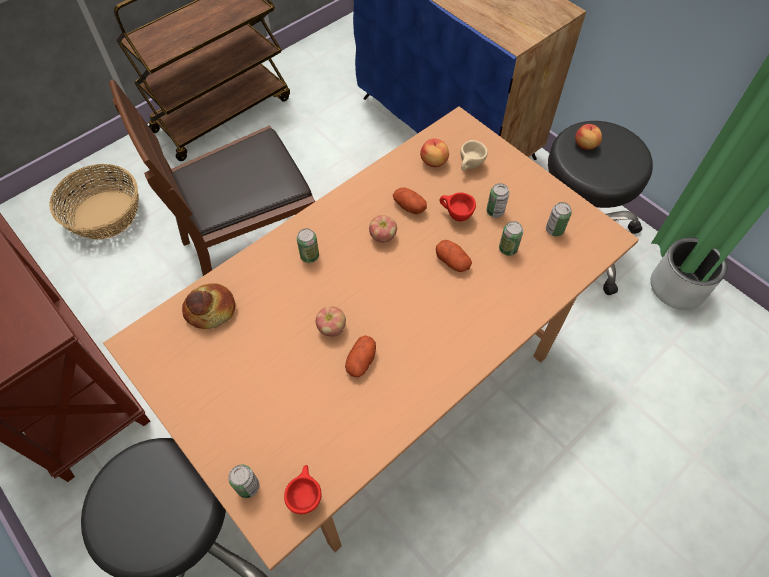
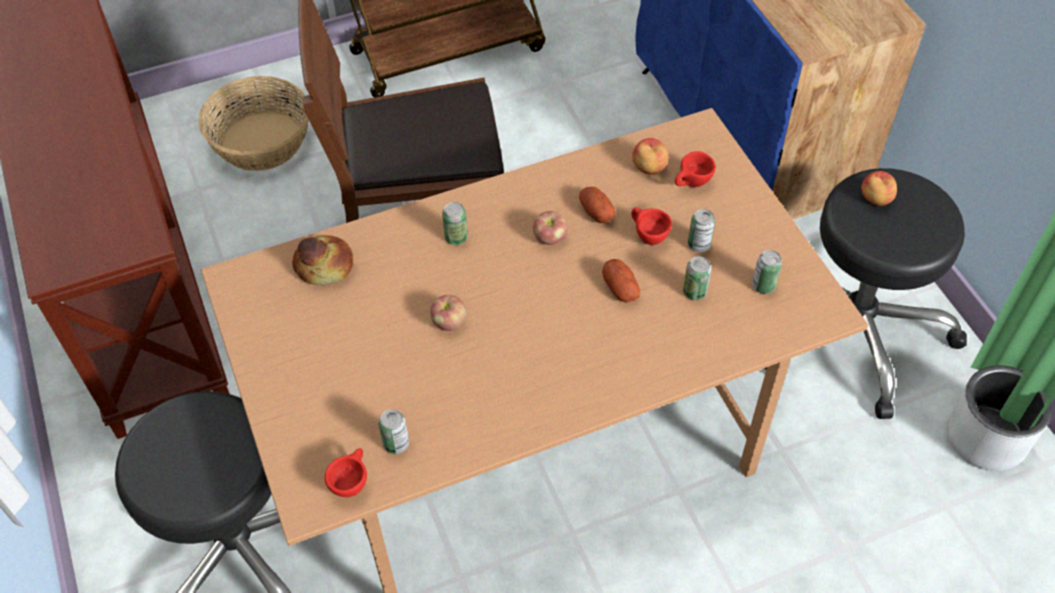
camera: 20 degrees right, 5 degrees down
(248, 486) = (295, 456): can -> can (396, 444)
(361, 361) = (467, 366): potato -> none
(469, 167) = (691, 185): beige cup -> red cup

